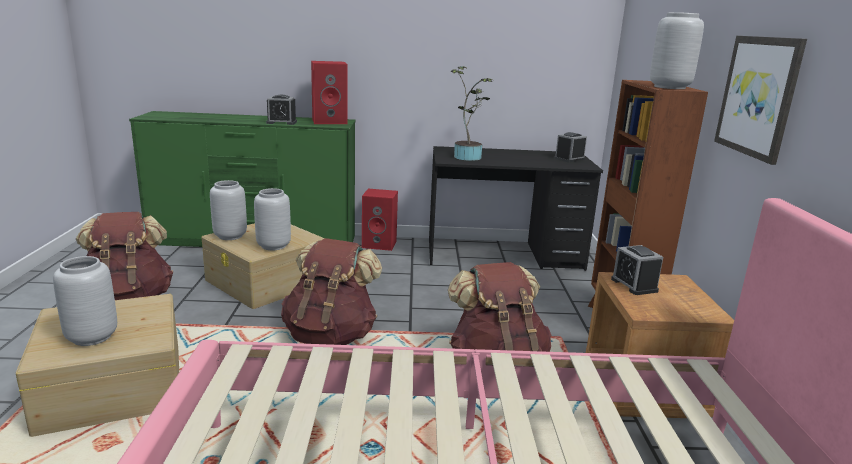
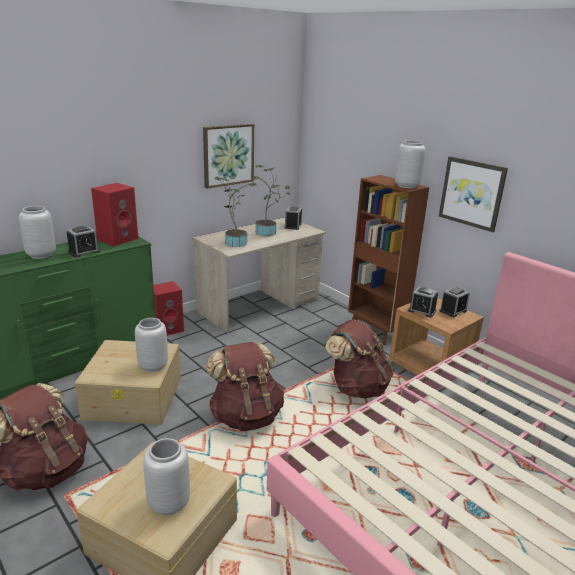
camera: 40 degrees left, 5 degrees up
(229, 236) = (101, 372): grey vase -> grey vase (40, 255)
(495, 53) = (228, 155): none -> picture
(503, 254) = (259, 306): black desk -> beige desk
(524, 157) = (268, 232): none -> potted plant
(690, 300) = (453, 311): none -> alarm clock

